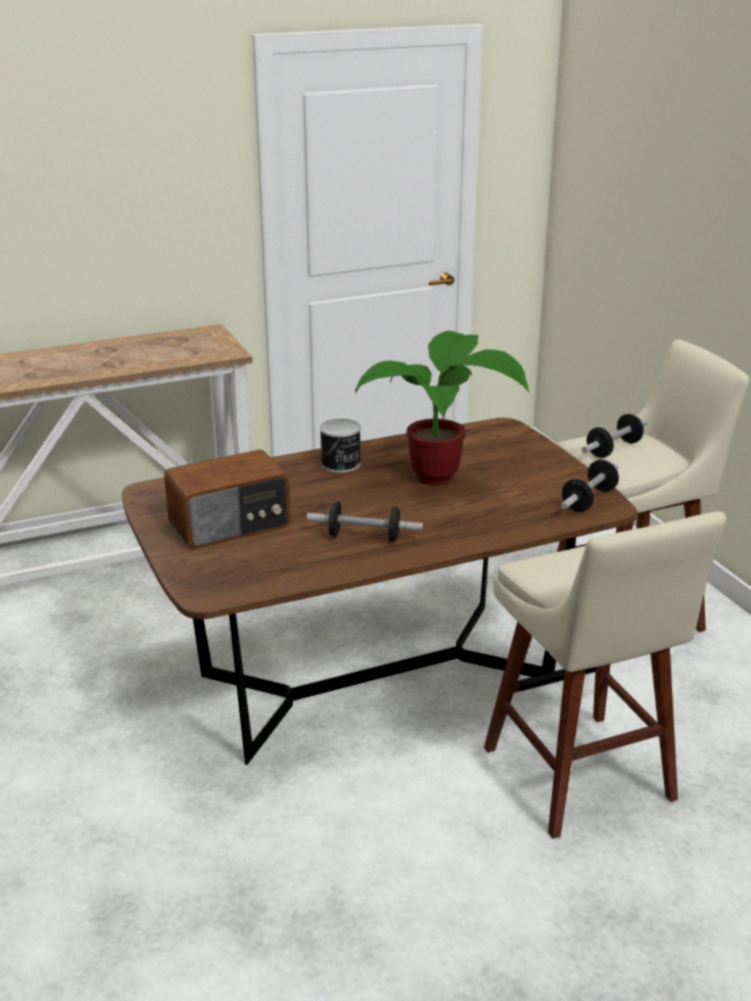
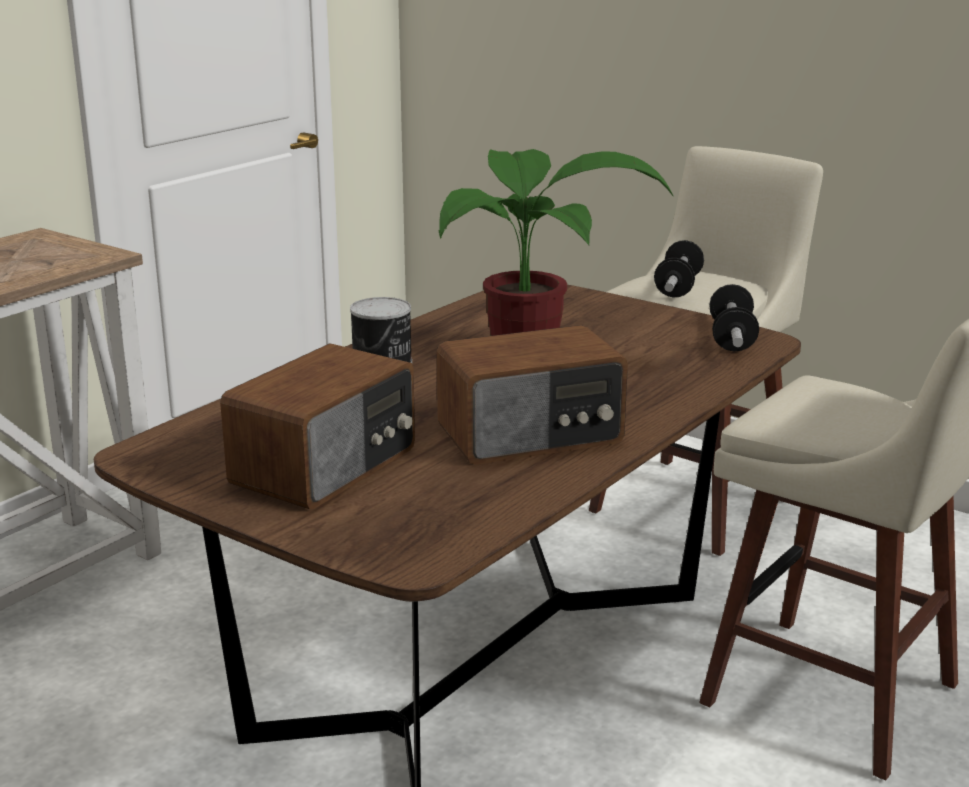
camera: 30 degrees left, 5 degrees down
(364, 537) = (531, 435): dumbbell -> radio

